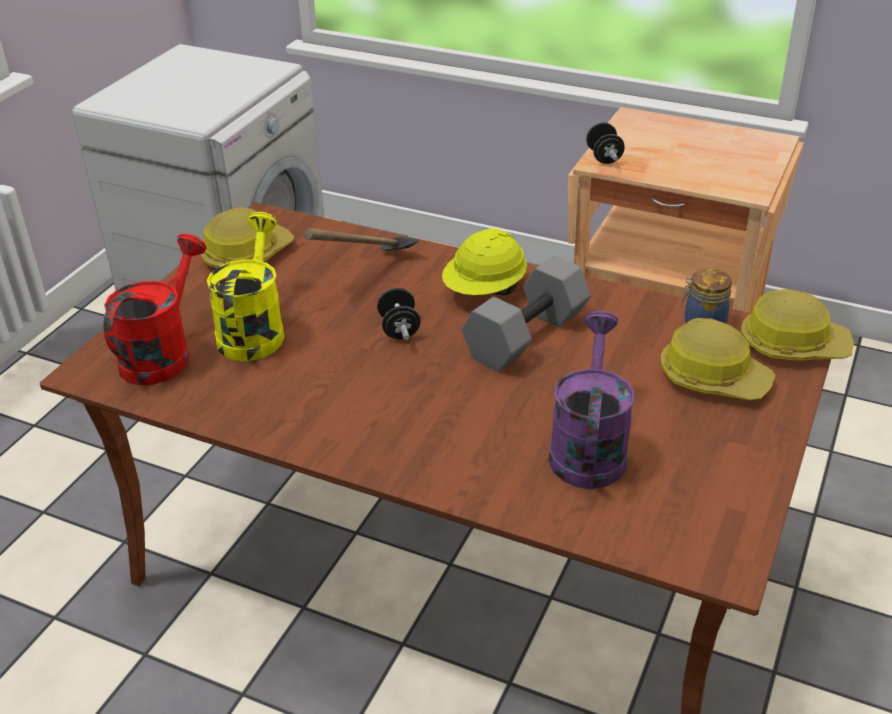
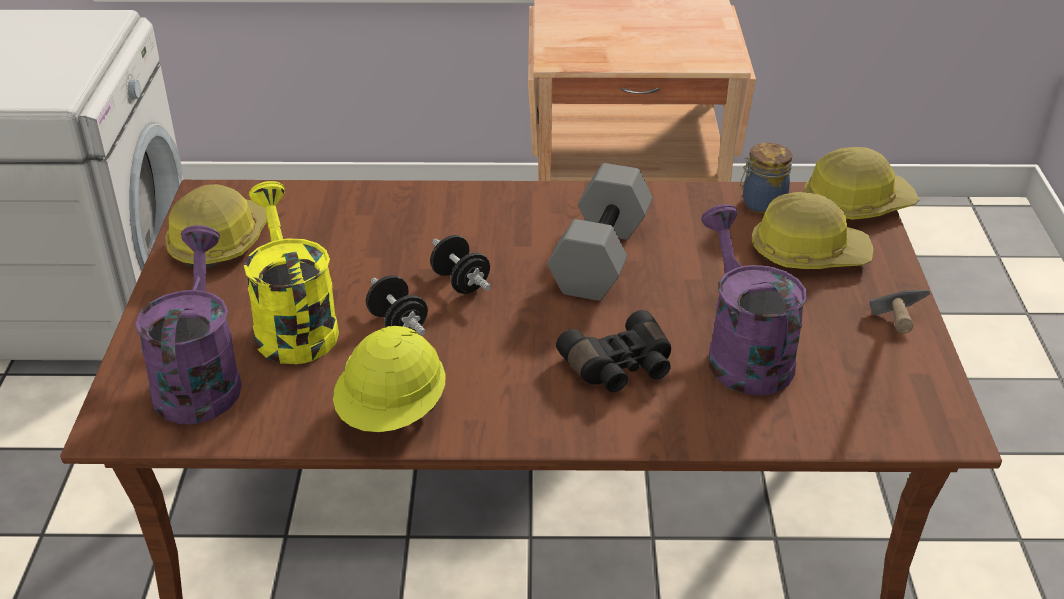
camera: 25 degrees left, 0 degrees up
(162, 353) = (199, 379): red watering can -> purple watering can
(367, 275) = (381, 233): hammer -> hammer (891, 355)
(475, 431) = (620, 368): none -> black binoculars
(485, 291) = (523, 220): yellow hard hat -> yellow hard hat (393, 412)
(604, 157) = (556, 54): black dumbbell -> black dumbbell (398, 324)

